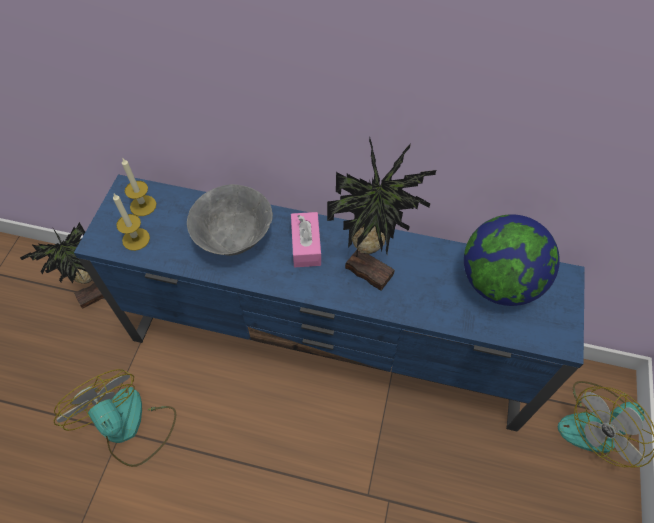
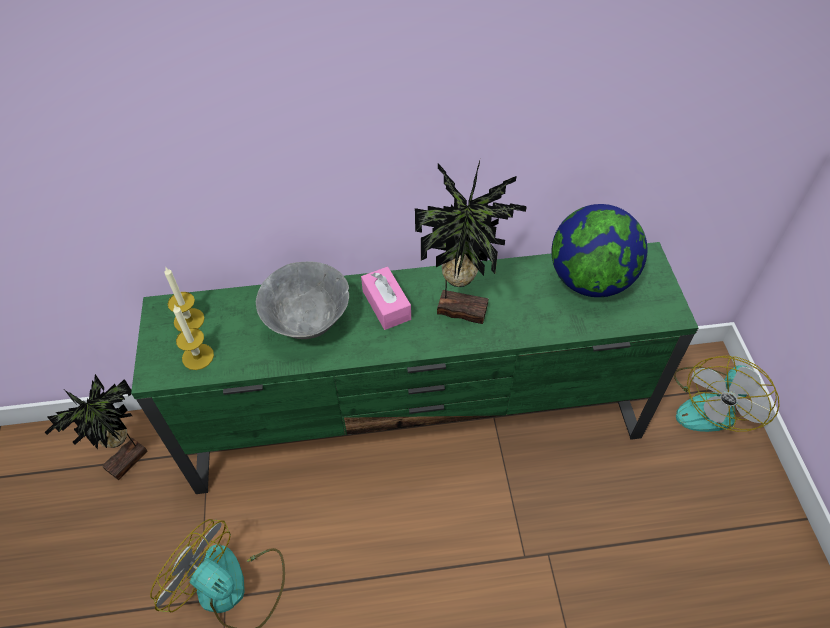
camera: 20 degrees left, 5 degrees down
(328, 347) = (419, 424): blue tv stand -> green tv stand

